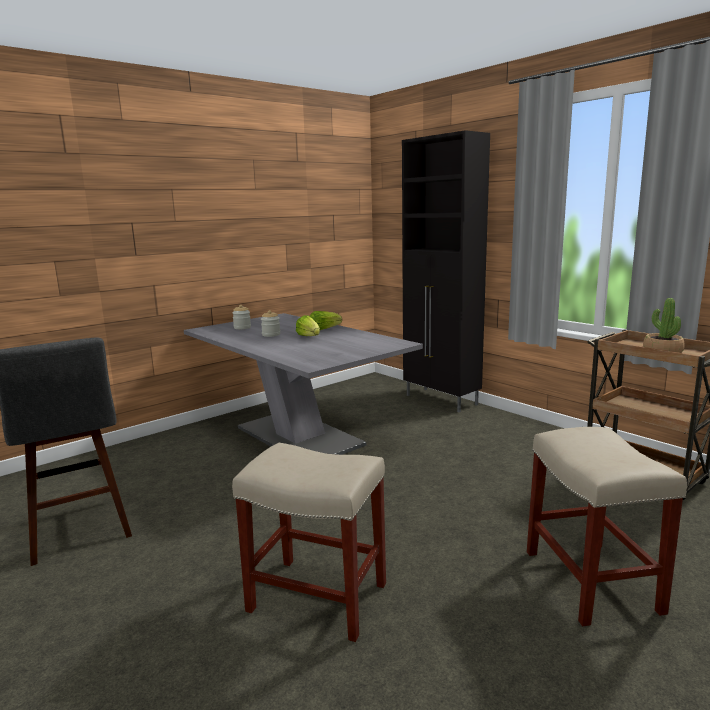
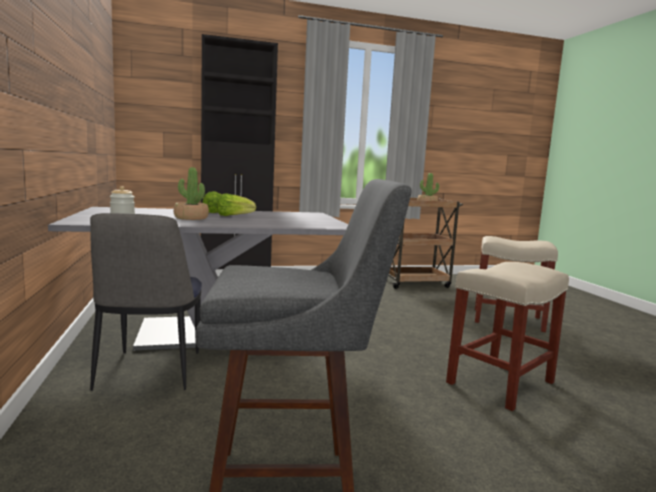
camera: 65 degrees left, 5 degrees down
(209, 444) = (149, 372): none -> chair
(271, 335) = (191, 218): jar -> potted plant

